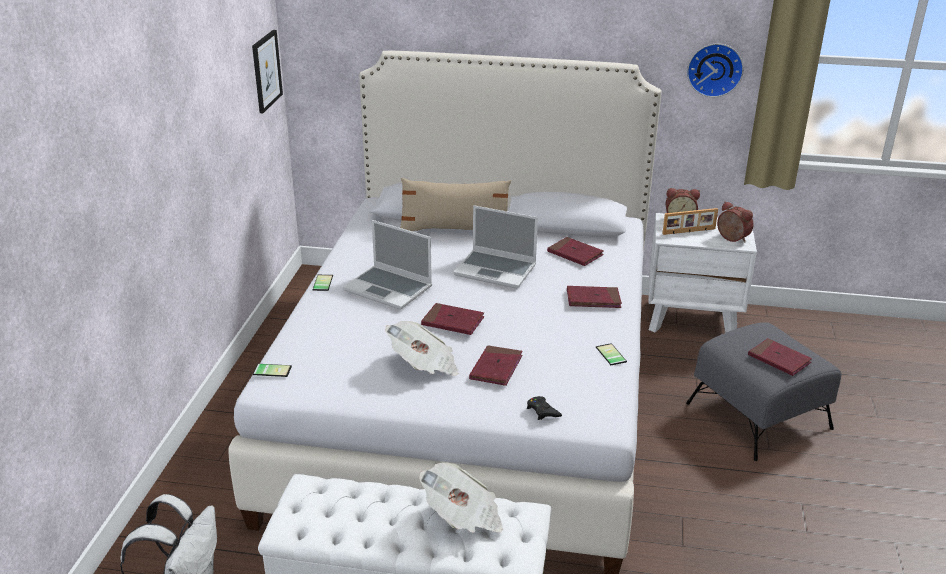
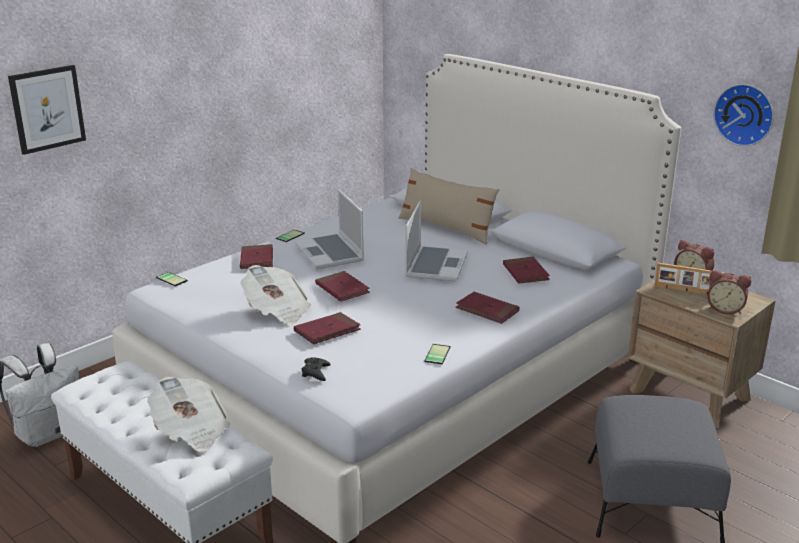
camera: 35 degrees right, 5 degrees down
(266, 71) = (352, 58): picture -> picture (47, 109)
(496, 270) = (435, 265): laptop -> laptop turned 135 degrees counterclockwise
(692, 318) = (690, 395): white nightstand -> brown nightstand
(731, 239) = (725, 309): alarm clock -> alarm clock turned 120 degrees clockwise
(779, 359) = (658, 435): red book -> red book (257, 259)

